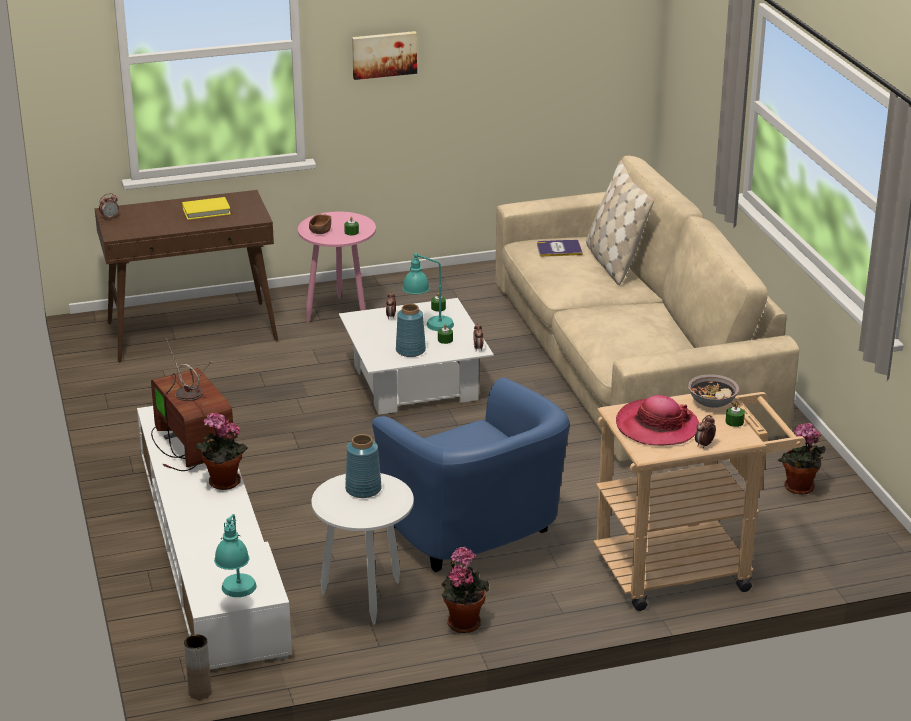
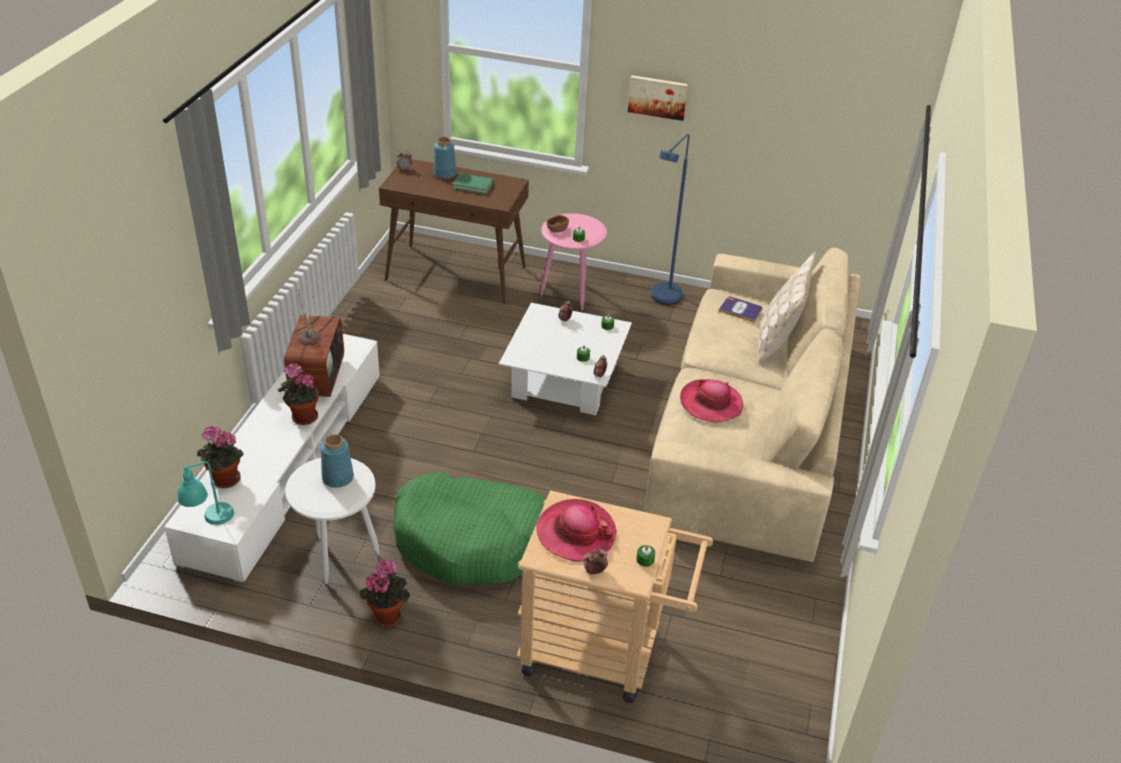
camera: 30 degrees right, 10 degrees up
(200, 692) = (160, 582): brown vase -> none
(206, 211) = (473, 186): yellow book -> green book
(410, 350) = (547, 356): blue vase -> blue vase (444, 173)
(428, 326) = (583, 339): turquoise table lamp -> none
(434, 287) = (662, 300): none -> blue floor lamp
(476, 537) = (472, 541): blue armchair -> green dog bed
(616, 327) = (711, 403): none -> hat
(712, 401) = (649, 528): bowl -> none
(799, 489) = (774, 620): potted plant -> potted plant (224, 481)

